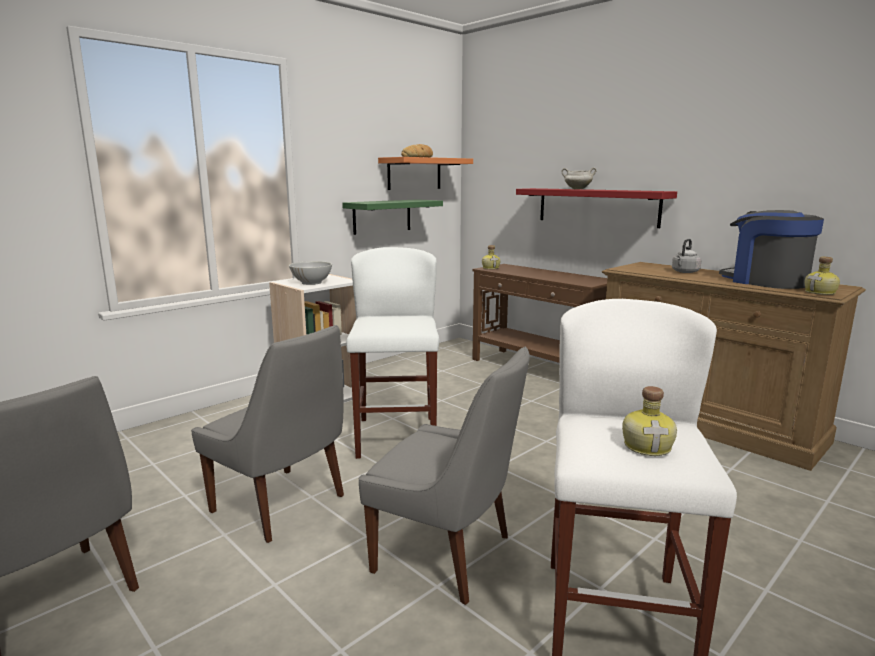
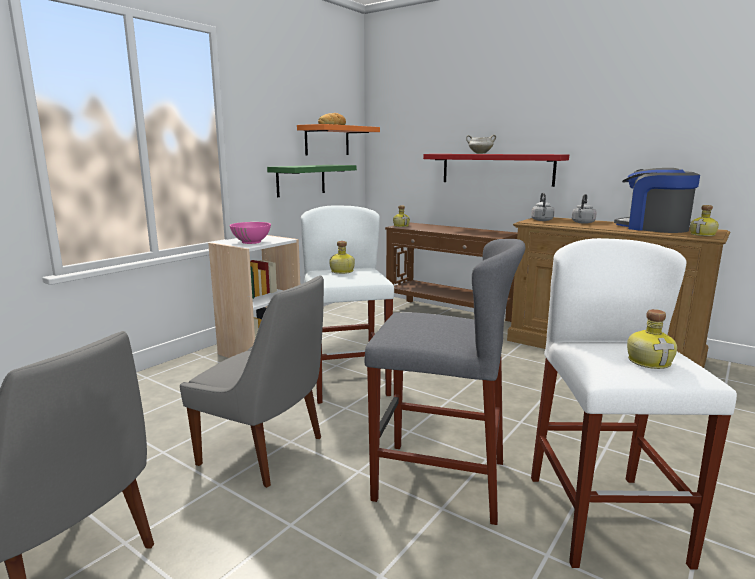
camera: 10 degrees left, 0 degrees up
(312, 283) = (251, 242): white bowl -> pink bowl
(390, 319) = (342, 272): none -> bottle
(448, 555) = (439, 480): grey chair -> grey stool
(638, 267) = (542, 220): none -> grey kettle

